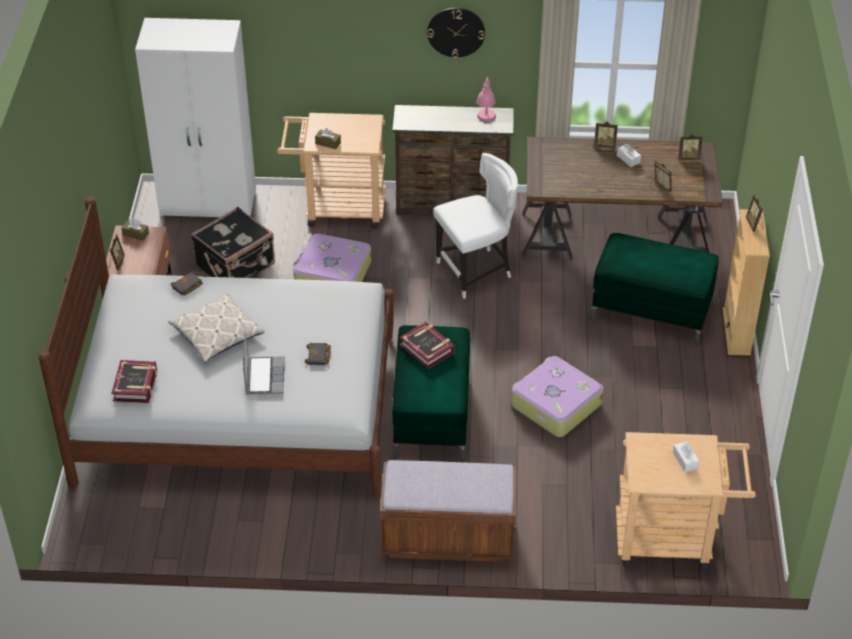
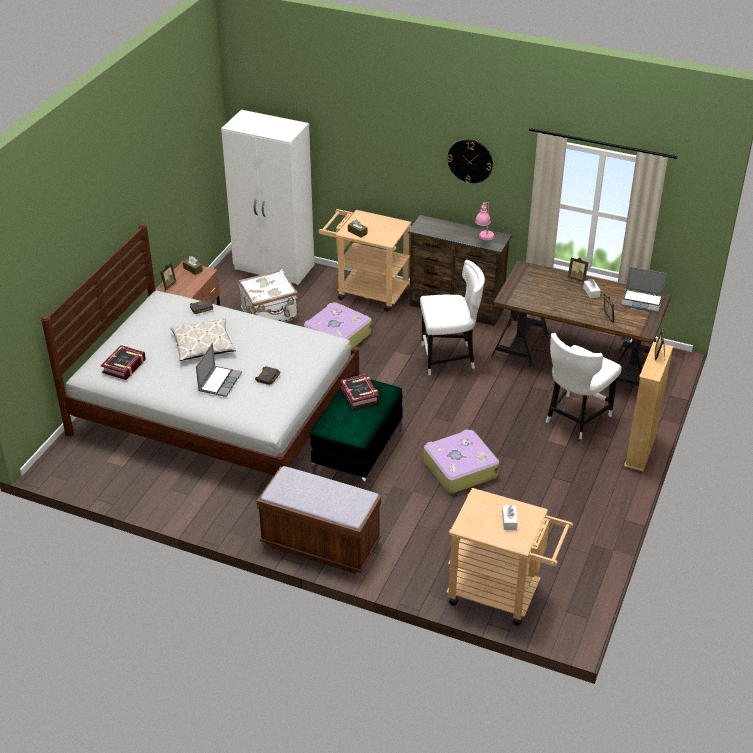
camera: 20 degrees right, 5 degrees down
(236, 265) = (270, 314): black suitcase -> white suitcase
(650, 310) = (575, 418): green ottoman -> white chair
(688, 158) = (642, 301): picture frame -> laptop

